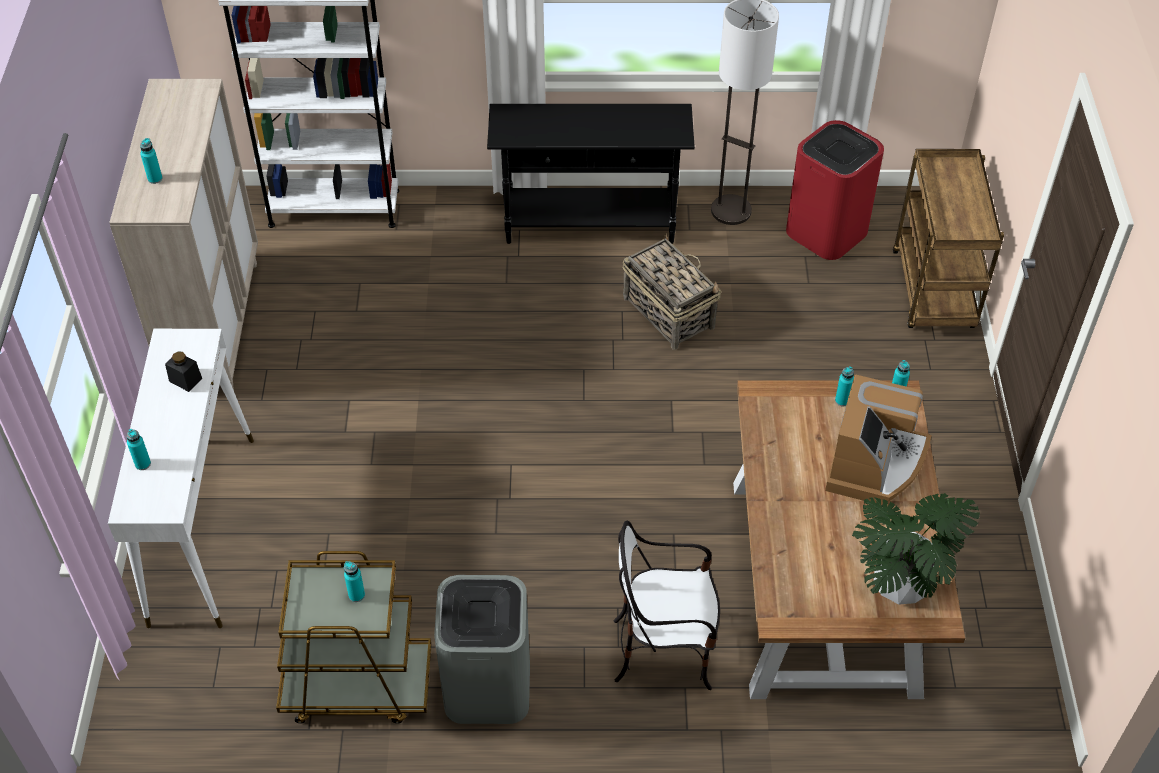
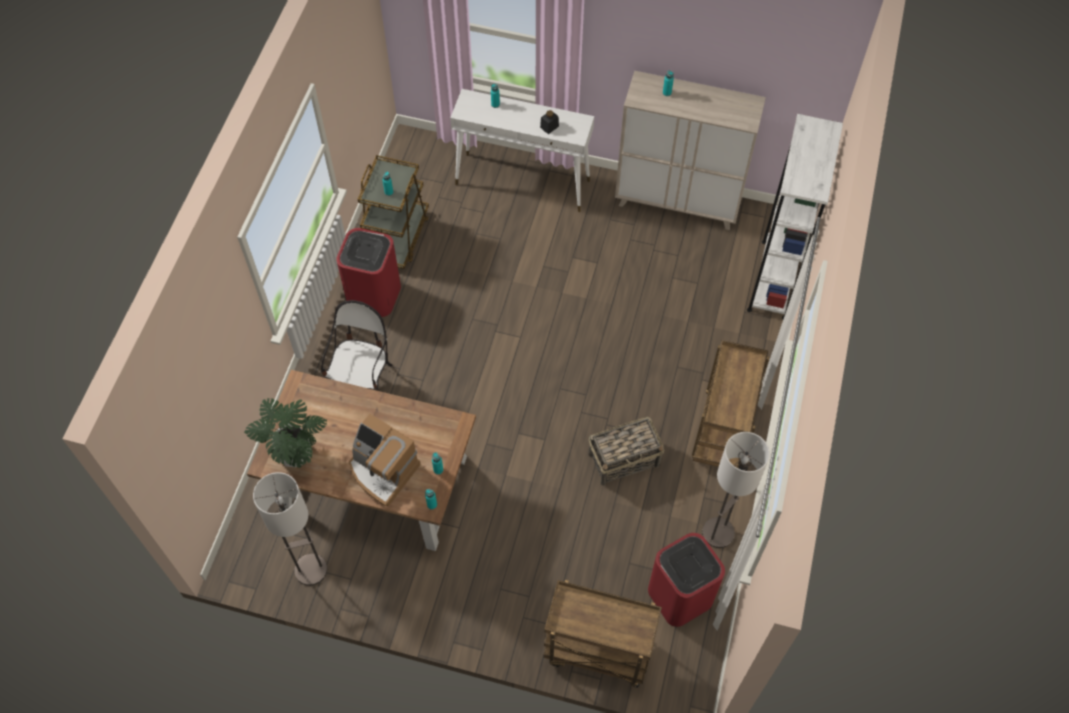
camera: 105 degrees right, 10 degrees up
(486, 687) = (374, 294): grey trash can -> red trash can
(590, 225) = (723, 432): black console table -> brown cart
(991, 624) = (311, 569): none -> floor lamp

